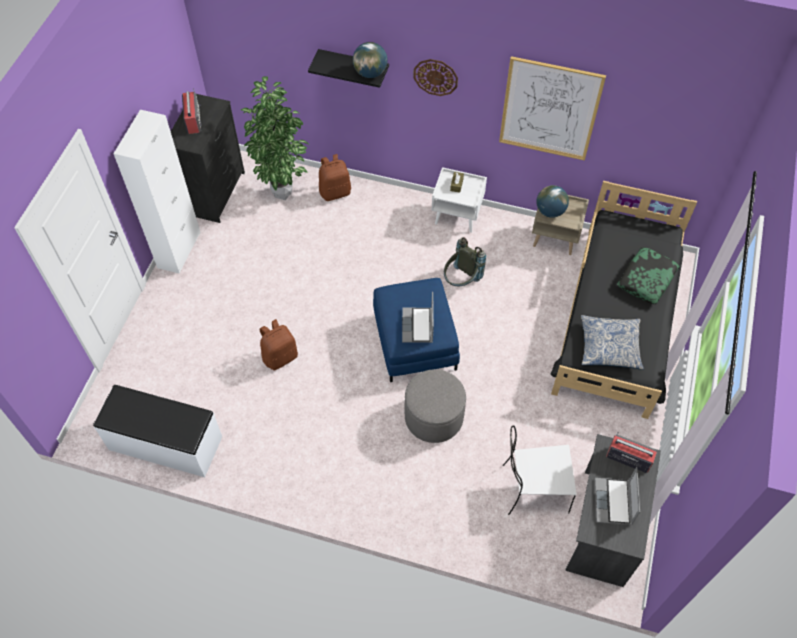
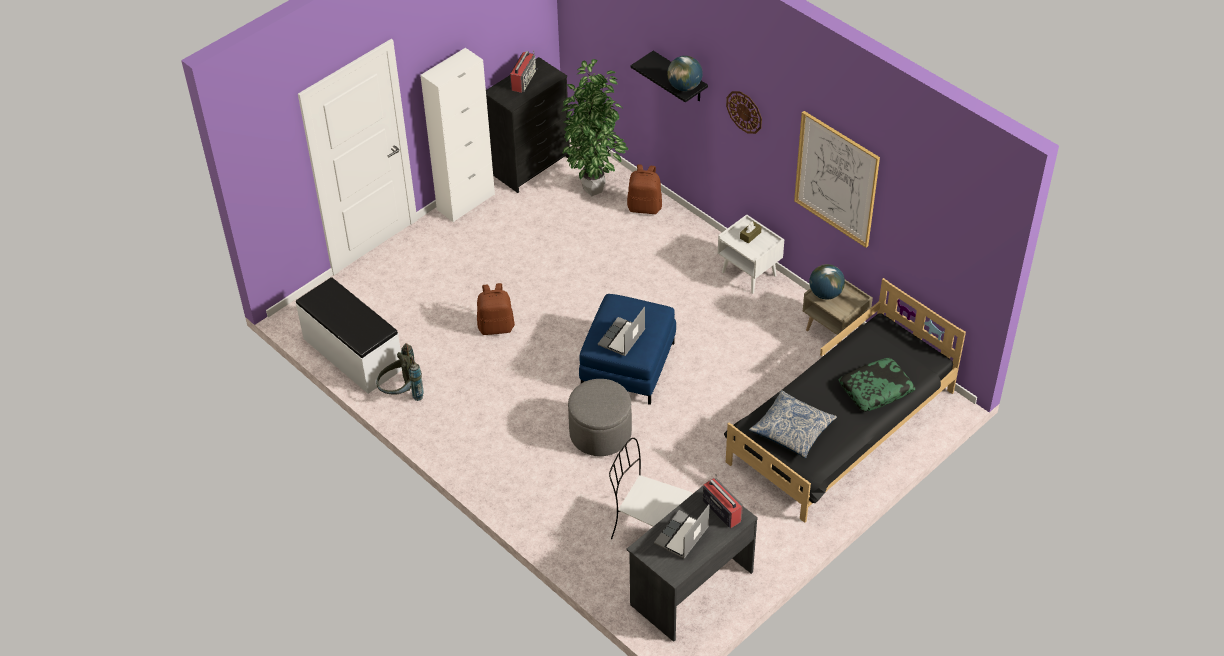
camera: 30 degrees right, 10 degrees down
(461, 281) = (710, 332): grey backpack -> grey backpack (402, 393)

